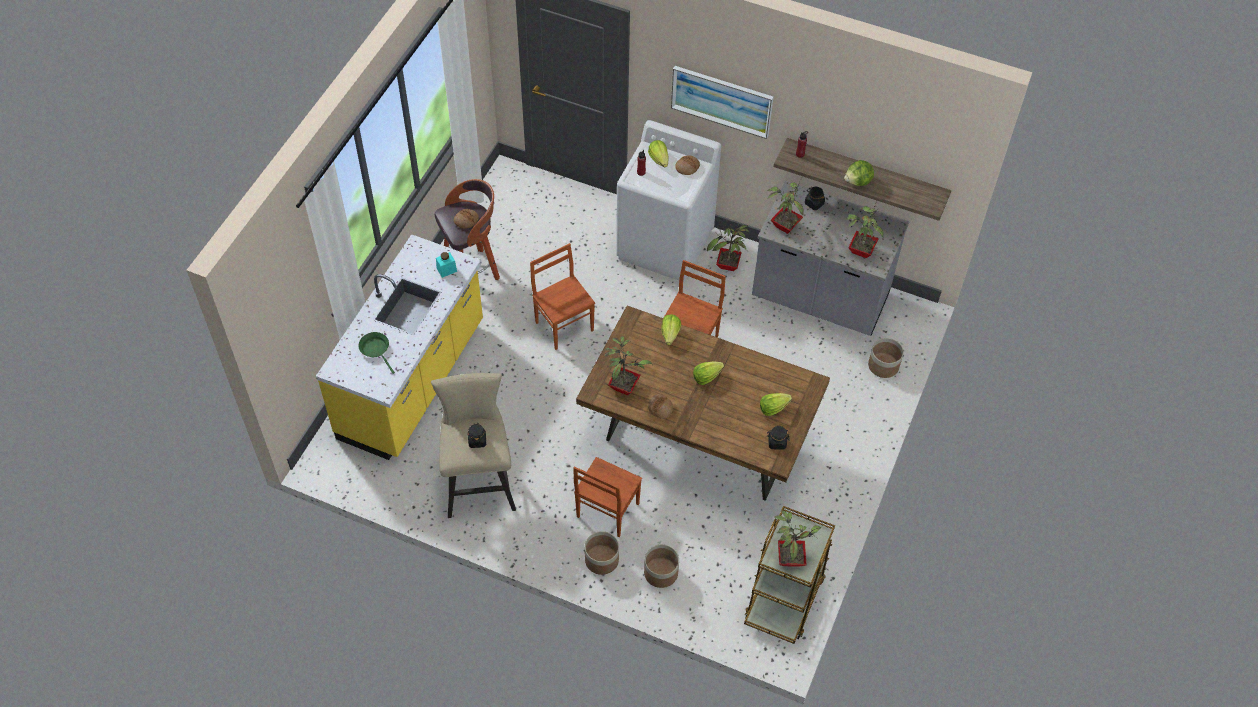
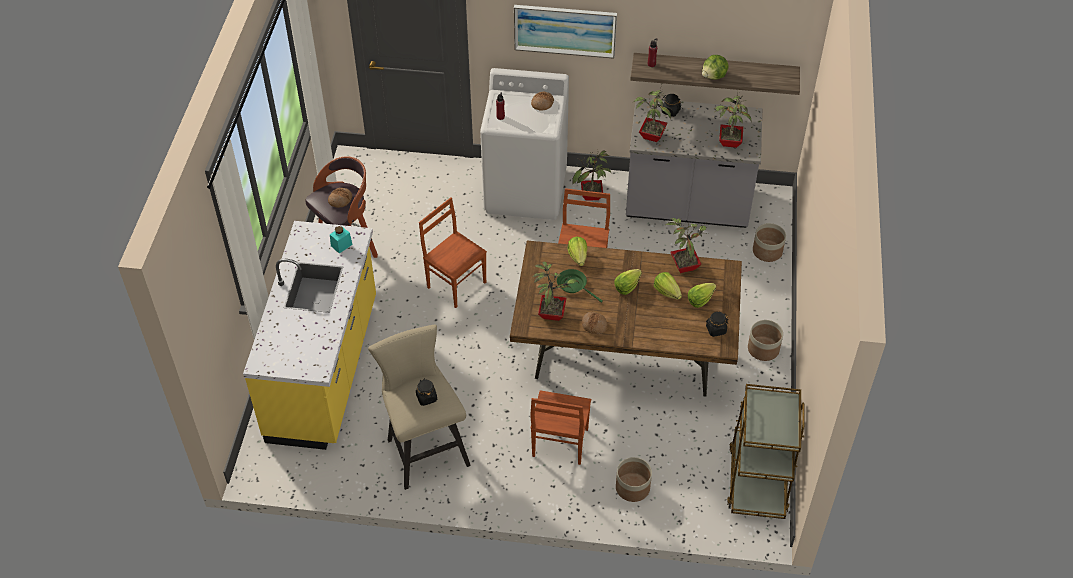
camera: 15 degrees left, 5 degrees down
(376, 350) = (297, 335): green frying pan -> green frying pan (574, 286)
(601, 560) = (571, 490): planter -> planter (763, 349)
(659, 159) = (513, 102): lettuce -> lettuce (667, 292)
(790, 557) = (770, 429): potted plant -> potted plant (684, 265)

